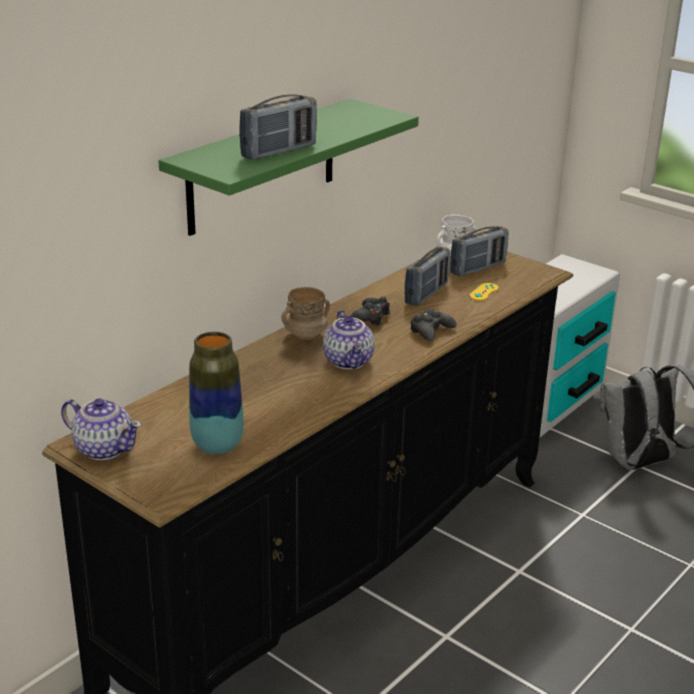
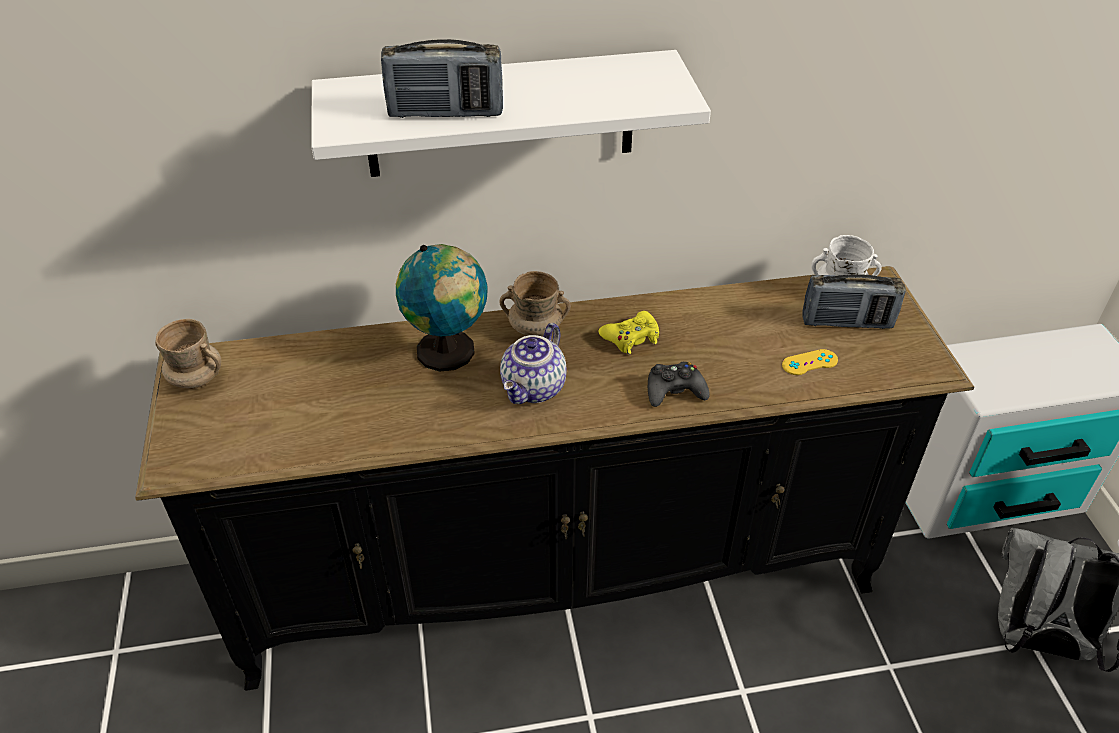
camera: 40 degrees right, 15 degrees up
(104, 448) = (197, 378): teapot -> beige mug
(217, 445) = (285, 431): vase -> none
(262, 167) = (500, 115): green shelf -> white shelf
(267, 366) = (449, 352): none -> globe
(370, 317) = (631, 338): black game controller -> yellow game controller
(426, 294) = (736, 332): radio -> none

